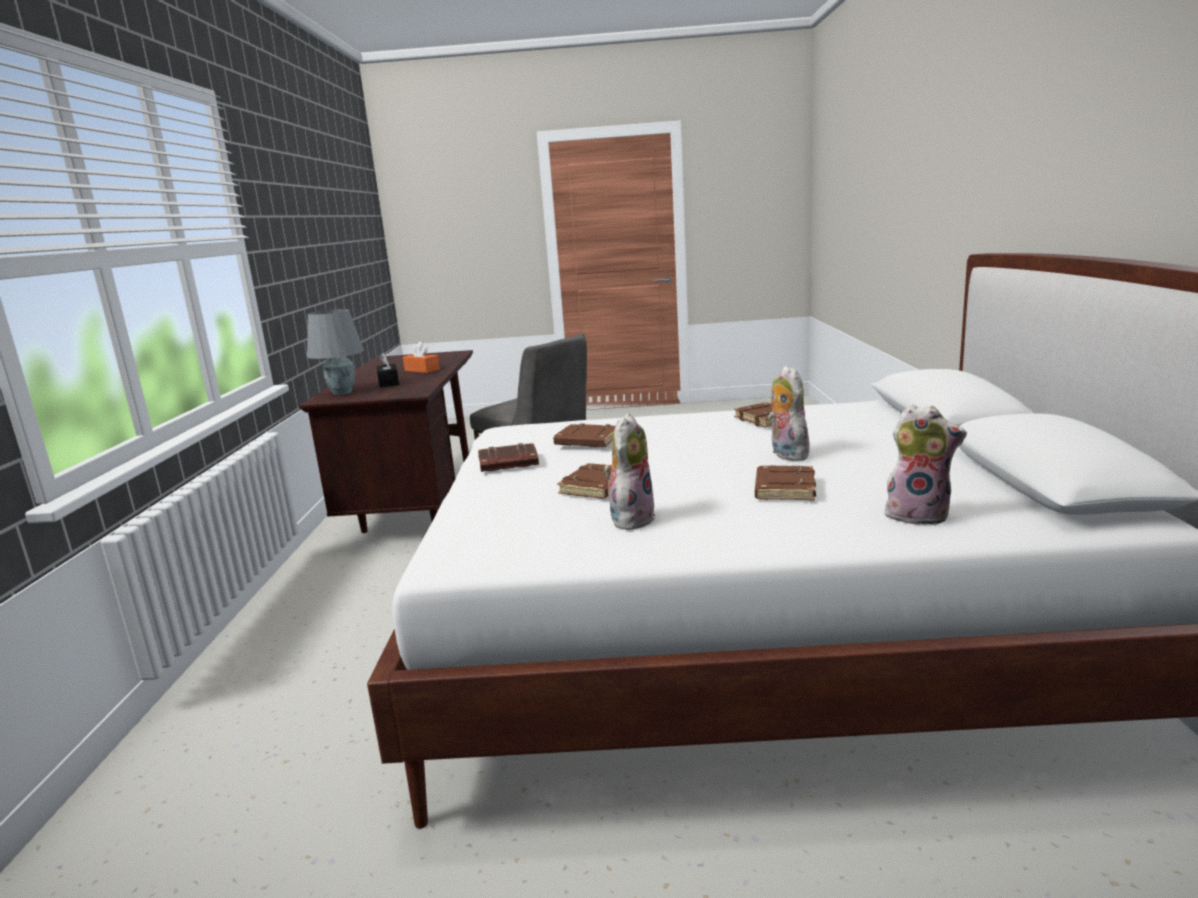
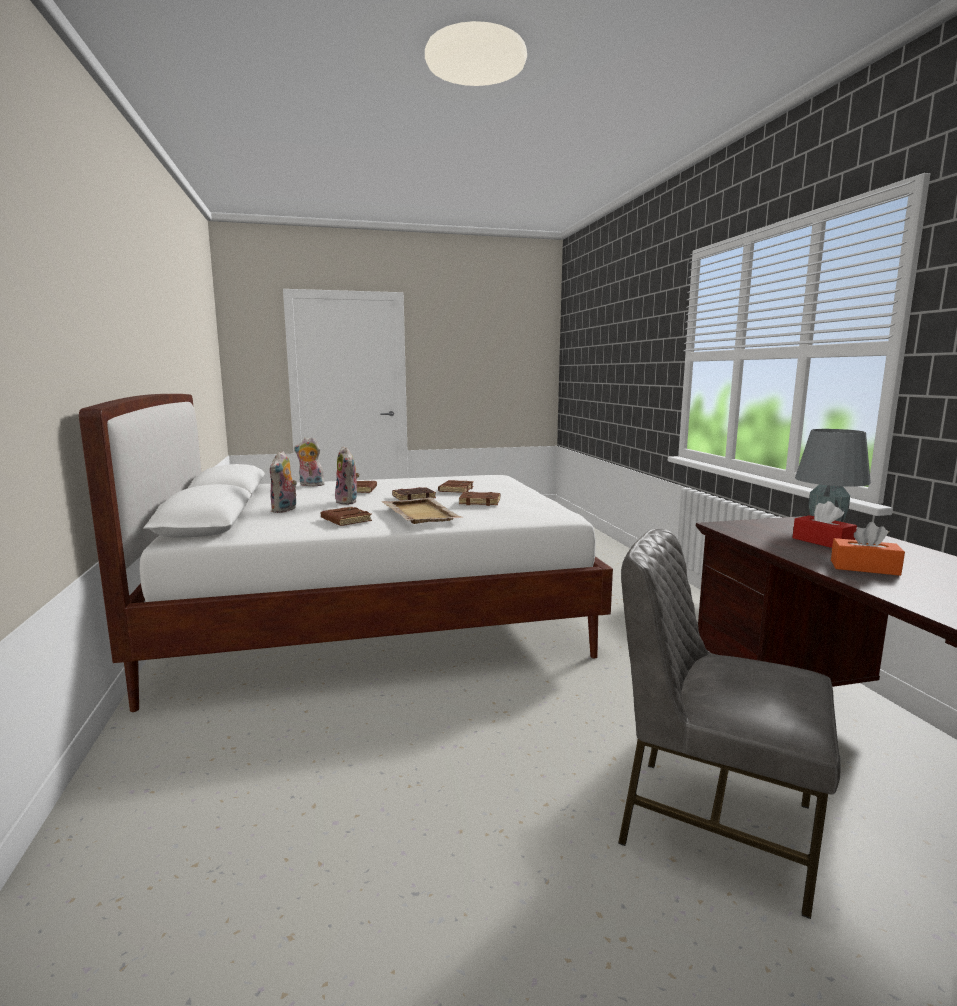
camera: 165 degrees right, 5 degrees down
(388, 382) = (822, 542): black tissue box -> red tissue box
(508, 463) = (520, 496): brown book -> brown book (414, 497)
(630, 518) = (433, 483): plush toy -> plush toy (285, 510)
(675, 425) = (420, 513): none -> beige tray

